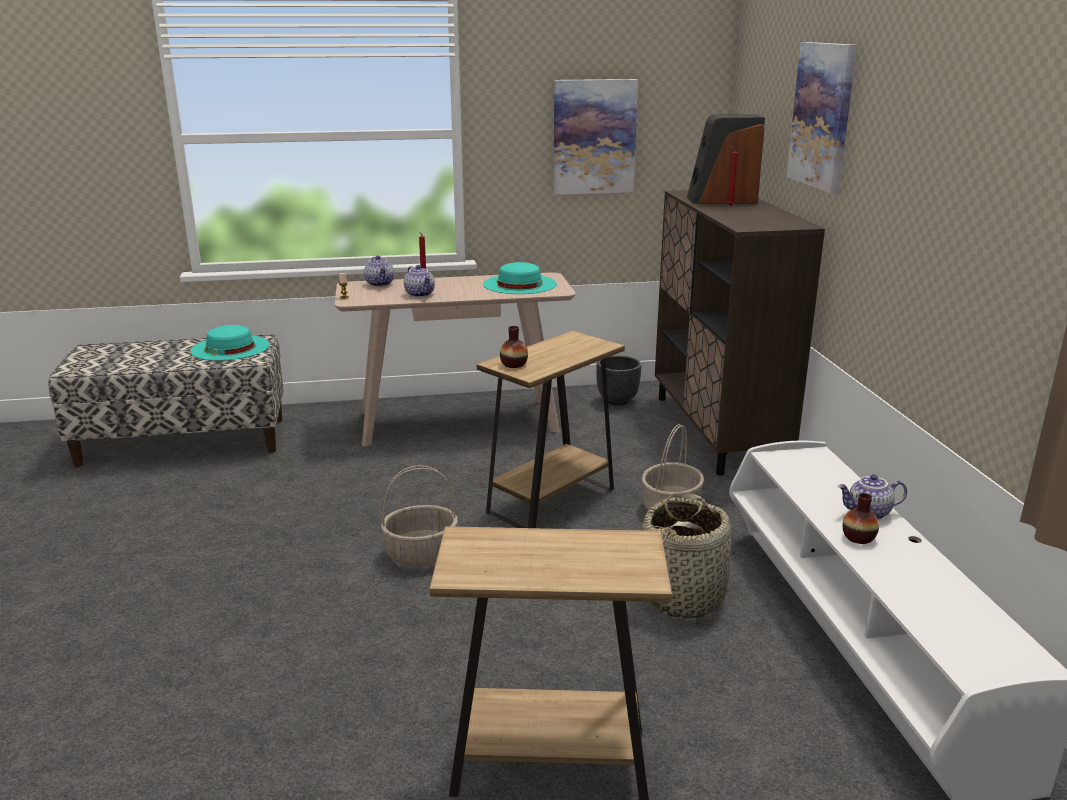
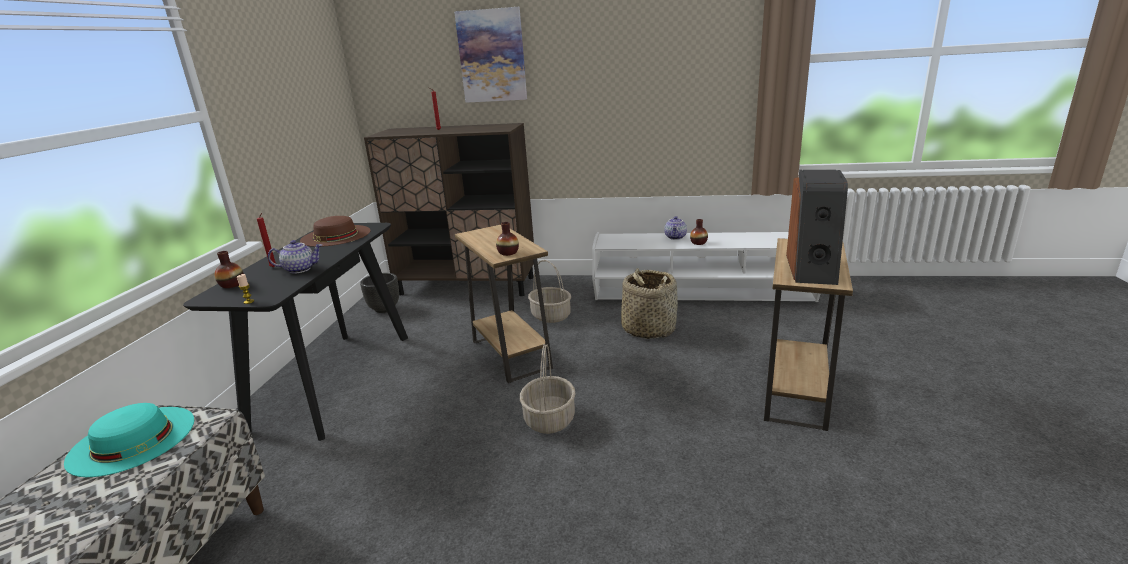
camera: 70 degrees left, 0 degrees up
(380, 284) = (232, 285): teapot -> vase
(458, 421) = (334, 380): beige console table -> black console table
(519, 284) = (335, 235): turquoise hat -> brown hat
(594, 137) = (292, 106): picture -> none
(722, 200) = (419, 130): speaker -> speaker (813, 269)

